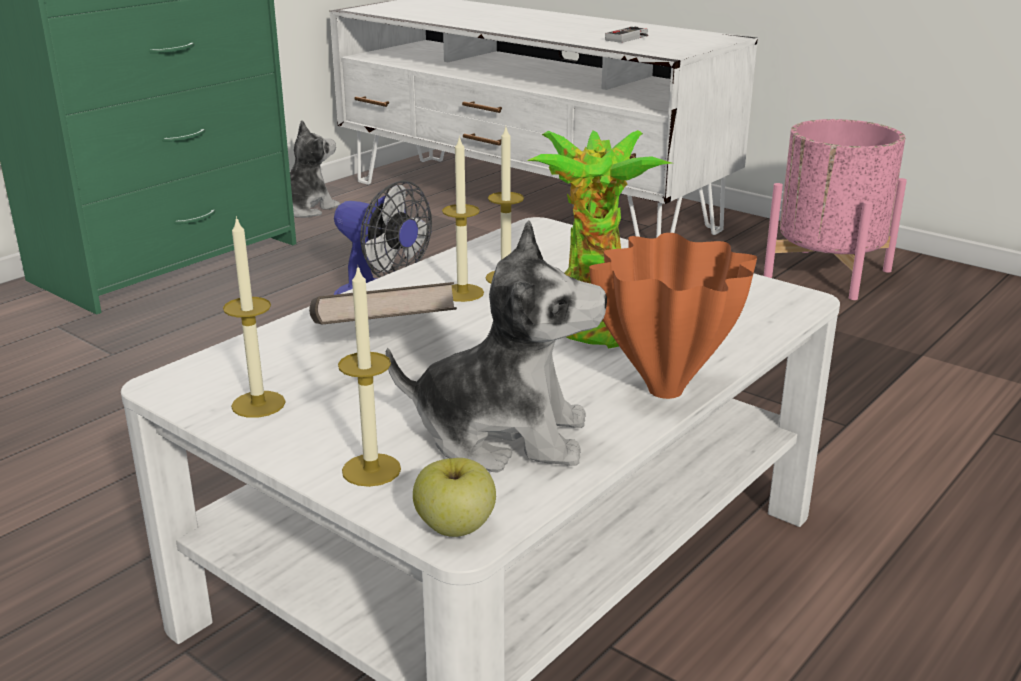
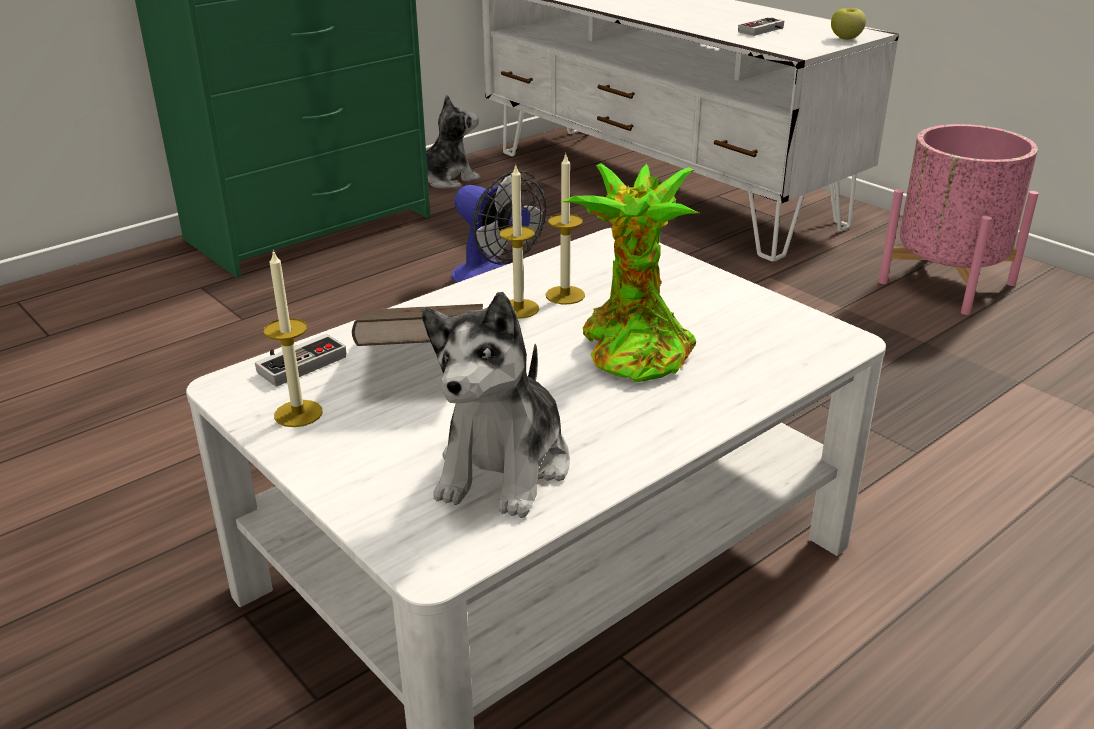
camera: 10 degrees right, 5 degrees up
(240, 356) = (297, 362): none -> game controller
(371, 470) = (375, 491): candle -> none
(455, 527) = (429, 559): apple -> apple (846, 38)
(503, 435) = (504, 467): plush toy -> plush toy turned 90 degrees clockwise
(668, 390) = (677, 432): orange vase -> none

